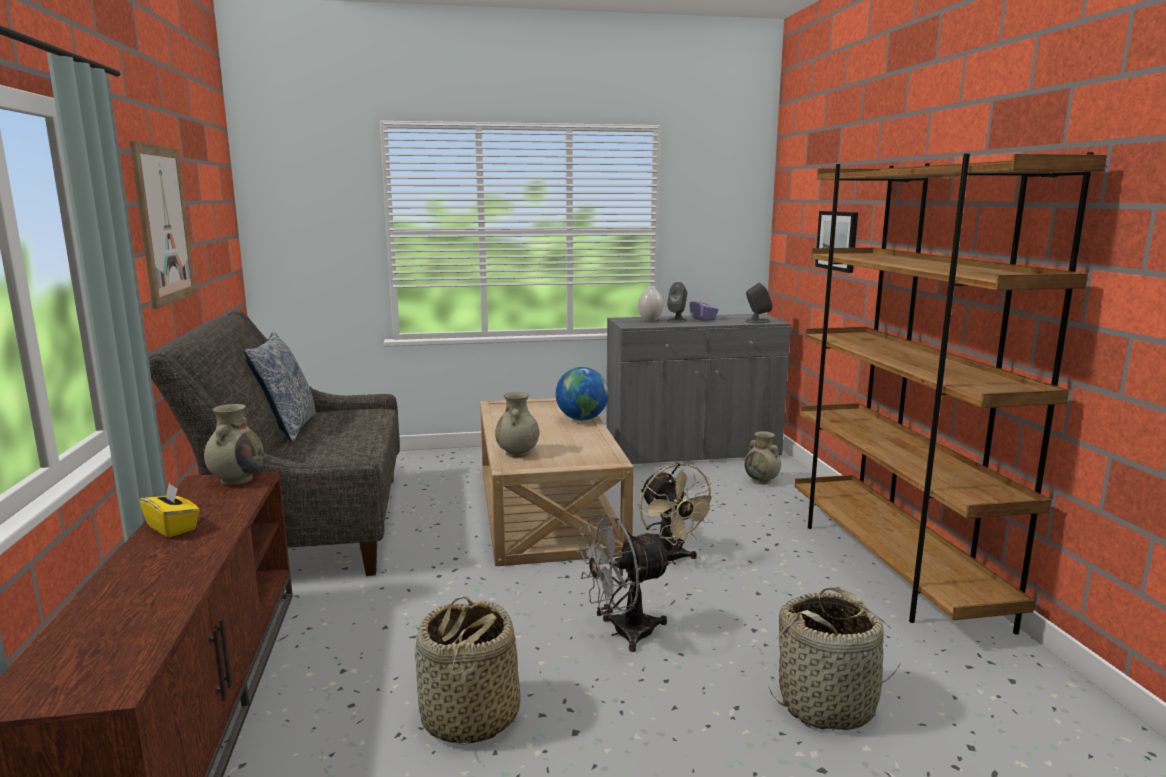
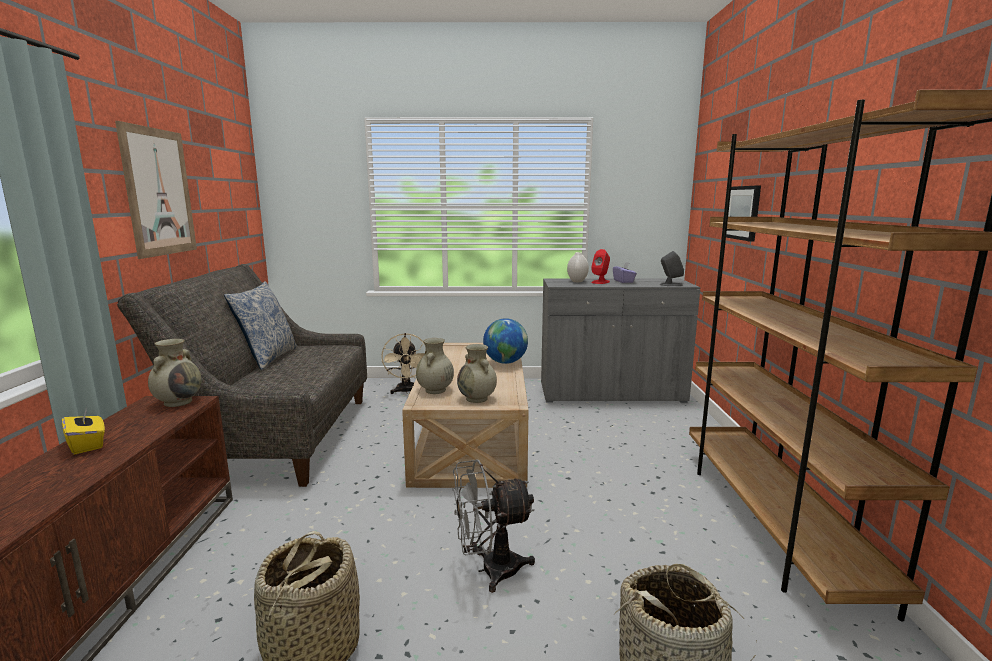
camera: 10 degrees right, 0 degrees up
(670, 560) = (559, 495): beige fan -> beige fan (406, 391)
(677, 320) = (600, 282): grey speaker -> red speaker
(762, 481) = (665, 424): beige vase -> beige vase (477, 399)

